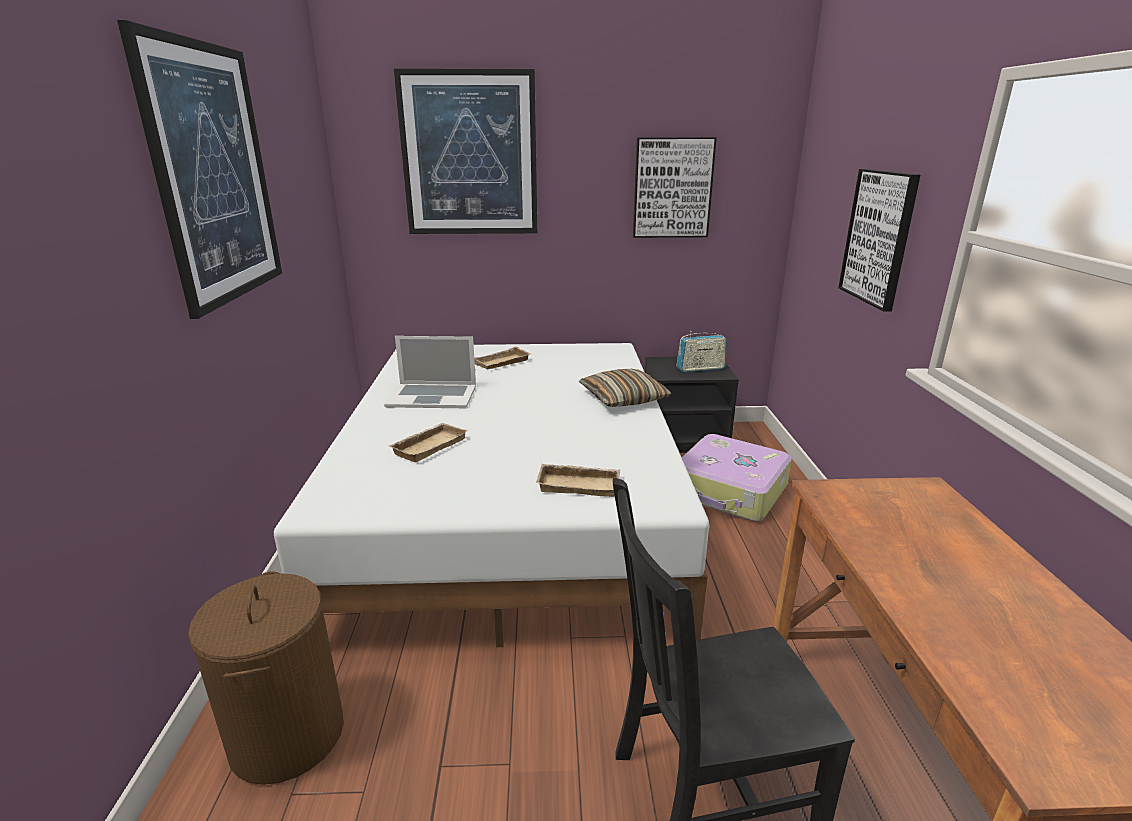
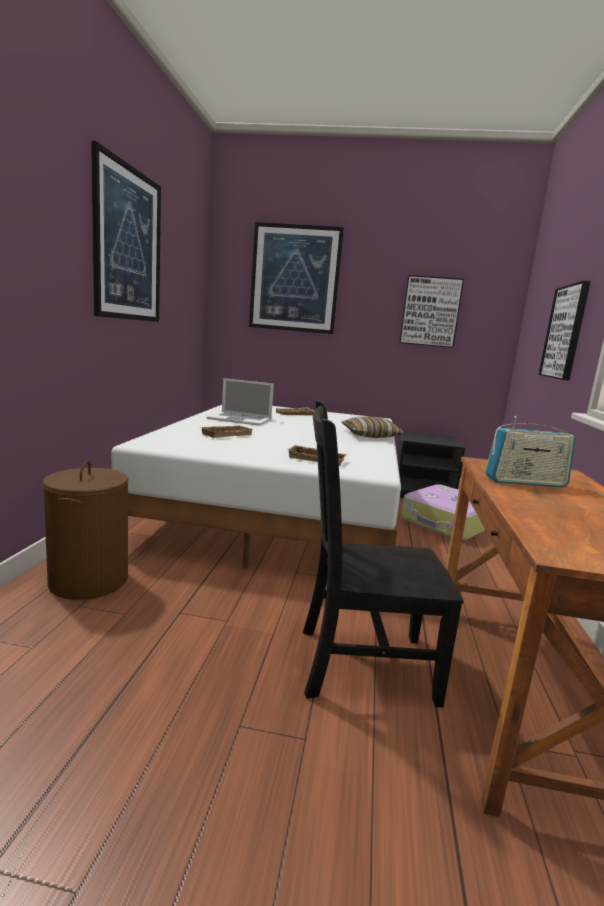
camera: 10 degrees right, 10 degrees down
(700, 369) = (439, 440): radio -> radio (525, 482)

